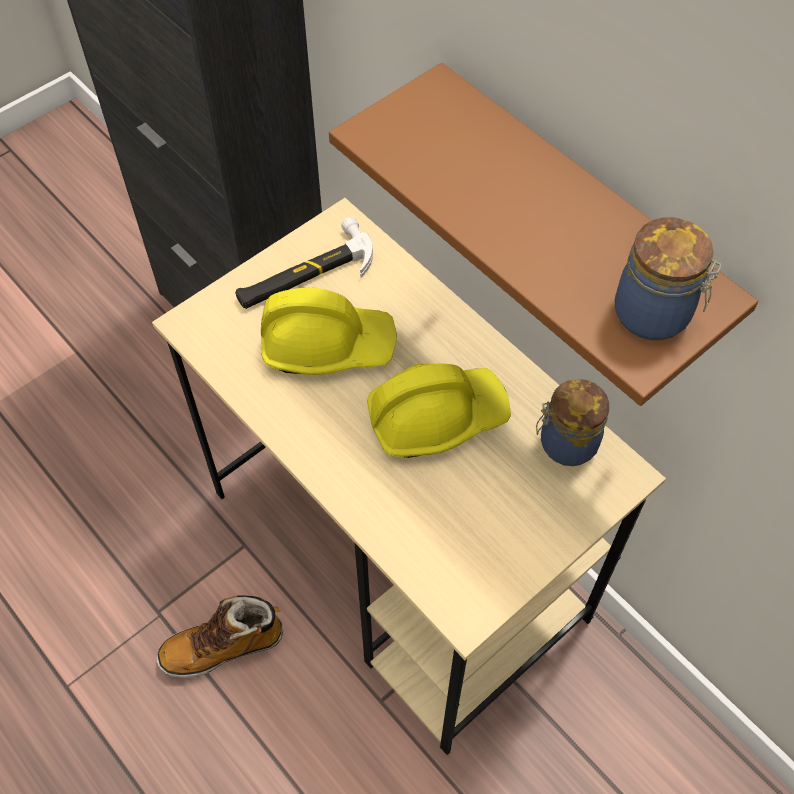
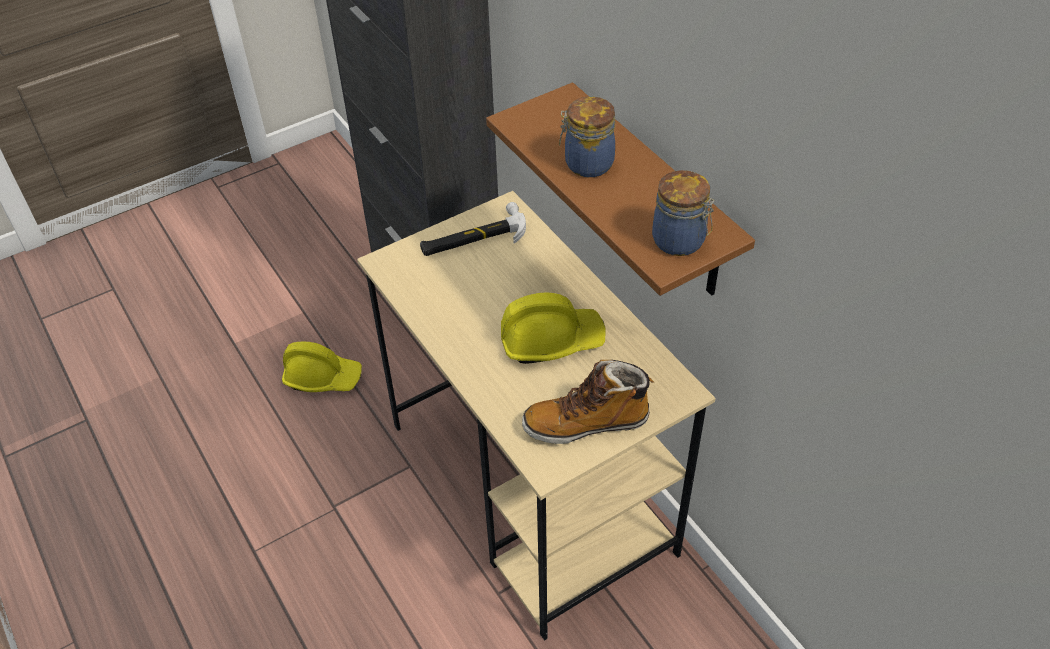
camera: 10 degrees right, 10 degrees down
(223, 646) = (380, 537): boot -> boot (586, 423)
(327, 345) = (480, 285): yellow hard hat -> yellow hard hat (323, 377)
(565, 443) = (644, 367): jar -> jar (586, 163)

